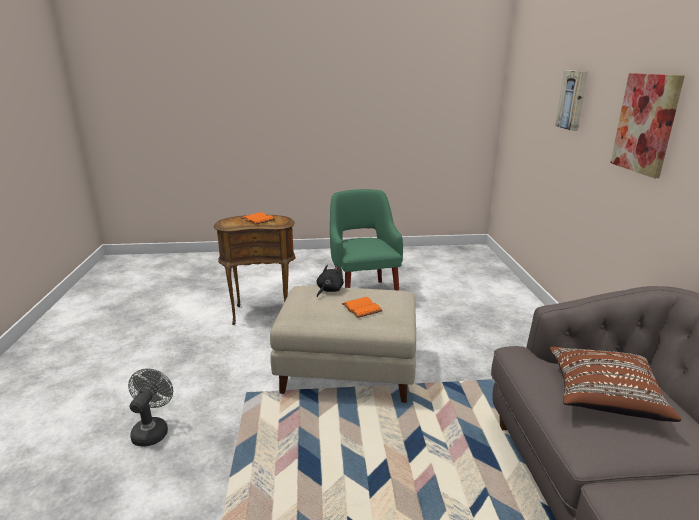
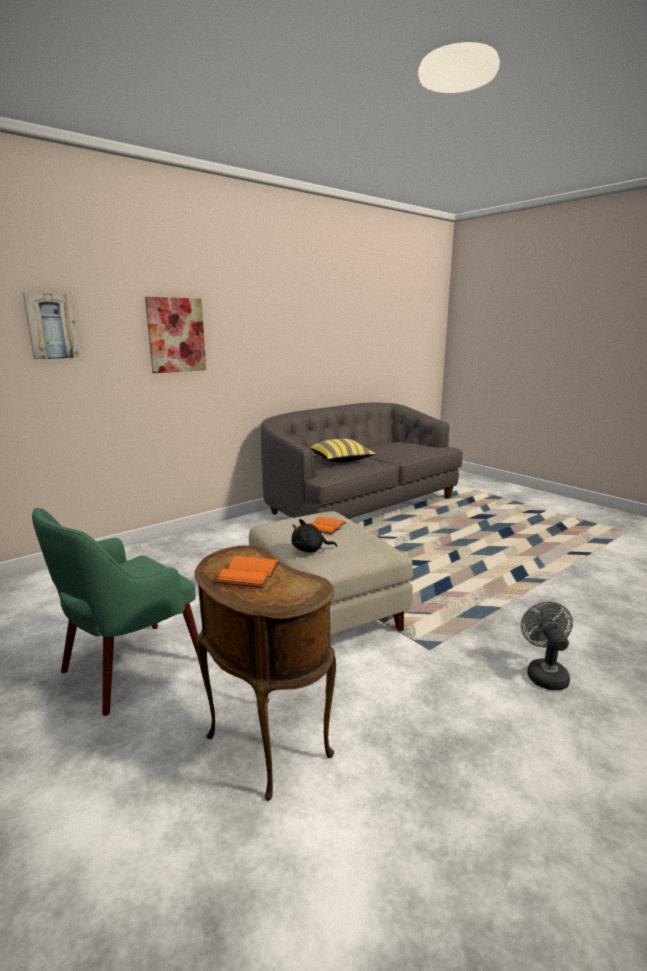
camera: 125 degrees left, 5 degrees down
(152, 430) = (544, 673): grey fan -> grey fan turned 120 degrees clockwise
(603, 397) = (341, 461): brown pillow -> yellow pillow

